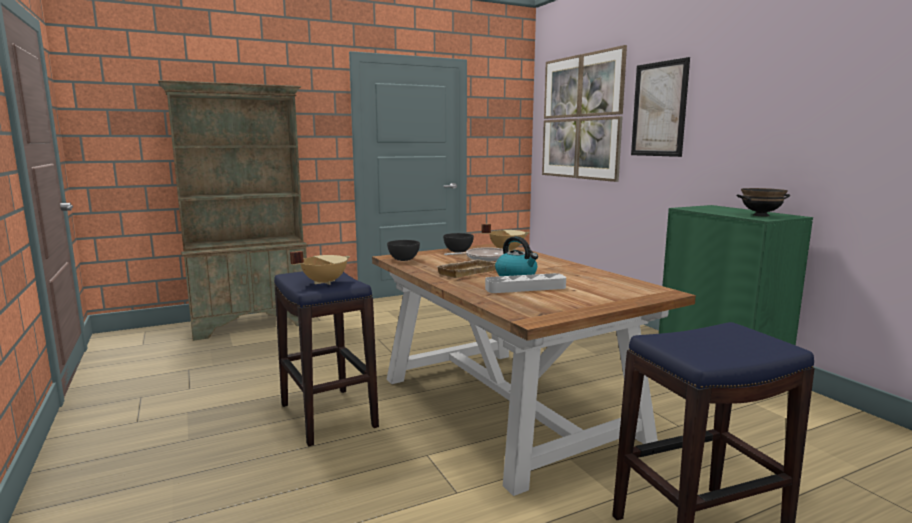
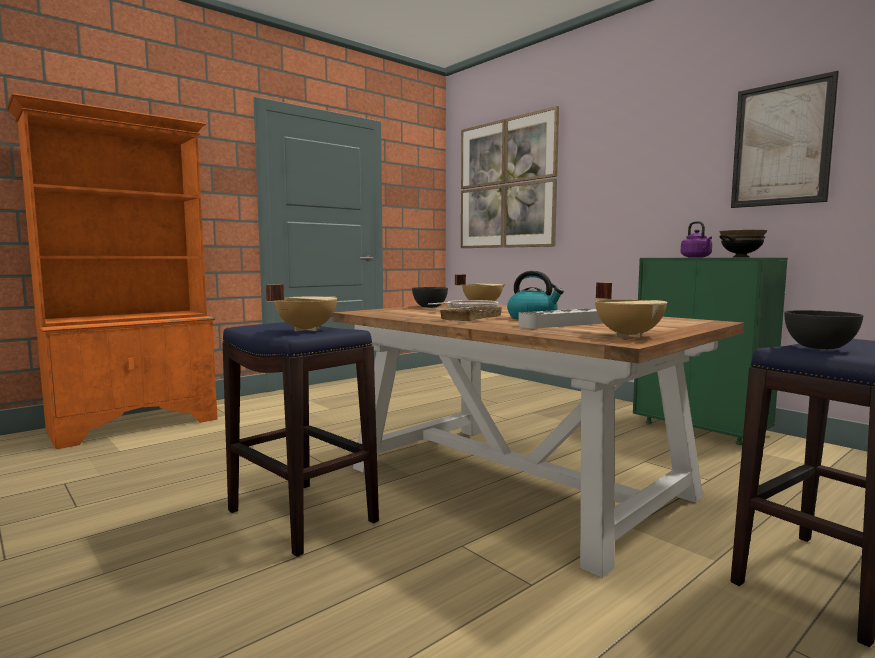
camera: 15 degrees left, 5 degrees down
(251, 323) = (135, 424): green bookcase -> orange bookcase
(404, 259) = (377, 313): grey bowl -> grey bowl (820, 347)
(551, 310) = (629, 335): none -> beige cooking pot
(659, 109) = (600, 168): picture -> picture (781, 144)
(719, 212) = (696, 257): none -> purple kettle

